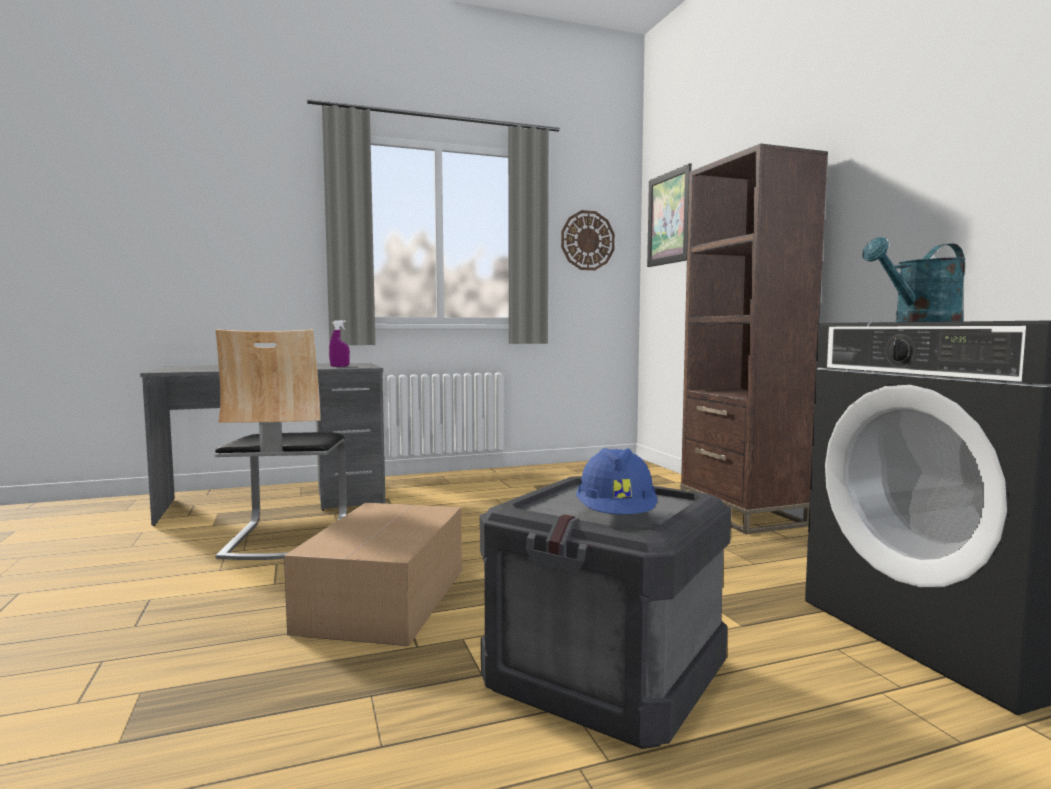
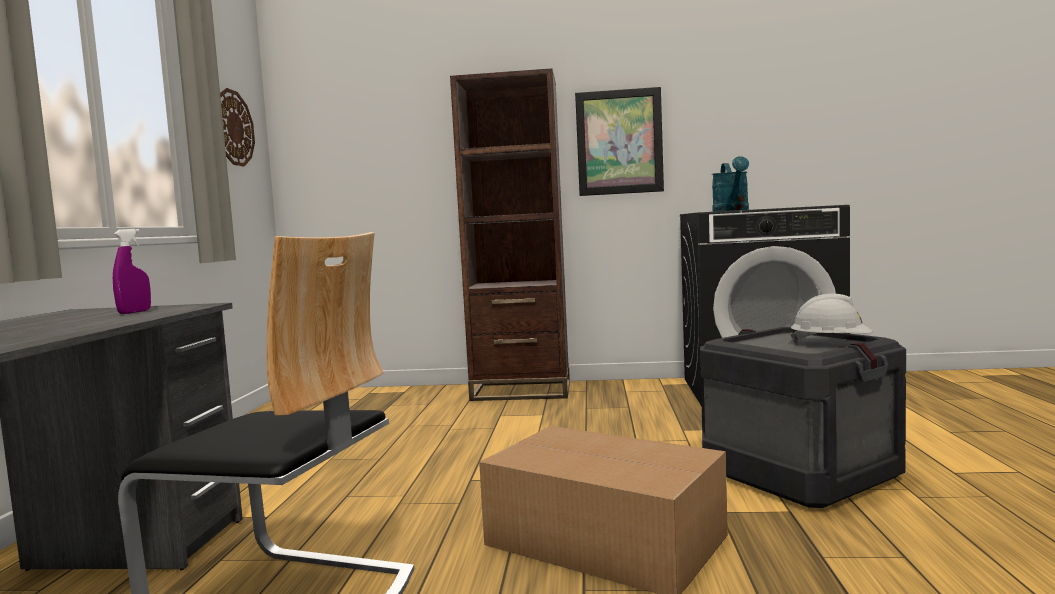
camera: 65 degrees left, 0 degrees up
(616, 518) = (831, 344): blue hard hat -> white hard hat
(669, 218) = (328, 114): picture -> picture (619, 142)

